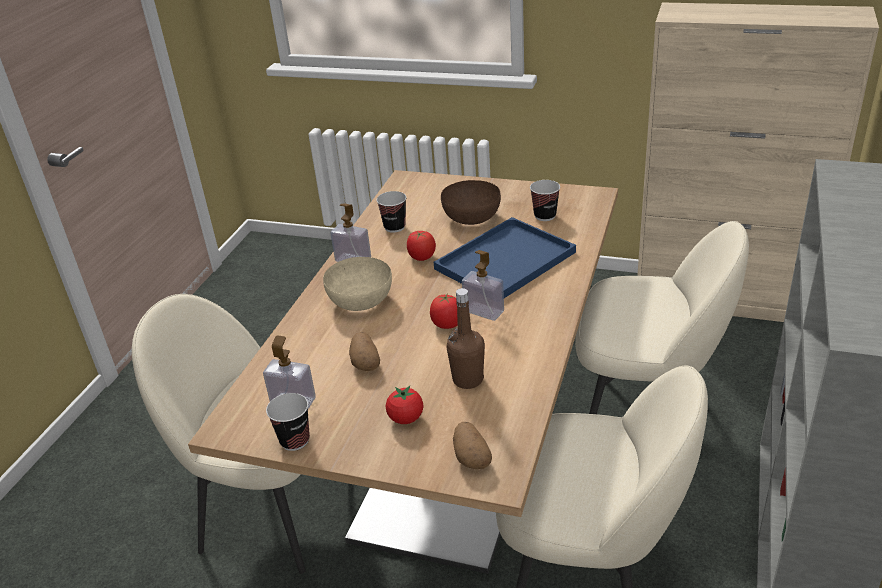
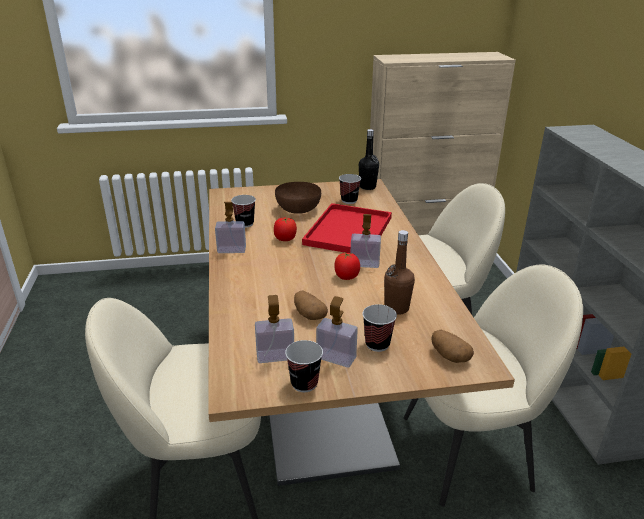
camera: 30 degrees left, 5 degrees down
(350, 421) = (336, 357): none -> soap dispenser
(361, 300) = (264, 274): beige bowl -> none
(406, 418) = (377, 344): tomato -> cup
(504, 262) = (349, 232): blue tray -> red tray
(588, 198) = (367, 187): none -> black bottle

